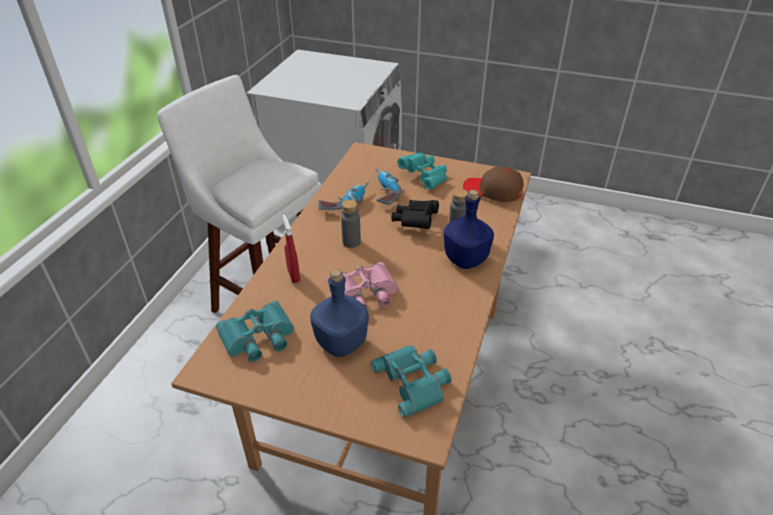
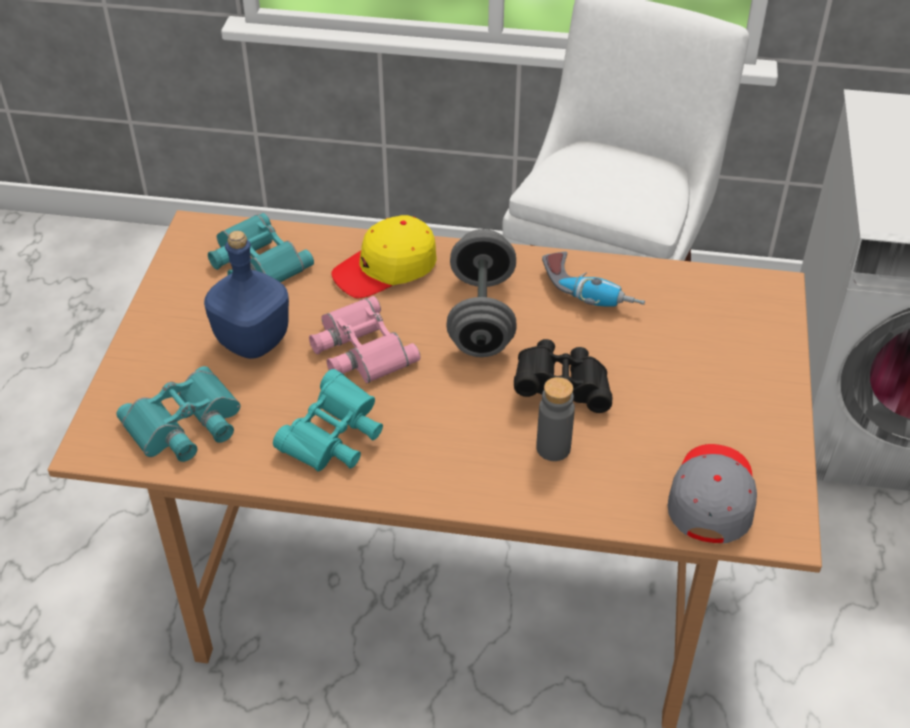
camera: 80 degrees right, 5 degrees up
(293, 275) = (386, 268): red spray bottle -> yellow cap
(351, 242) = (481, 316): grey bottle -> grey dumbbell
(383, 192) = (641, 335): power drill -> none
(425, 177) = (717, 387): turquoise binoculars -> turquoise binoculars (333, 439)
(465, 260) = (470, 465): blue bottle -> none
(492, 191) = (711, 497): brown cap -> grey cap

